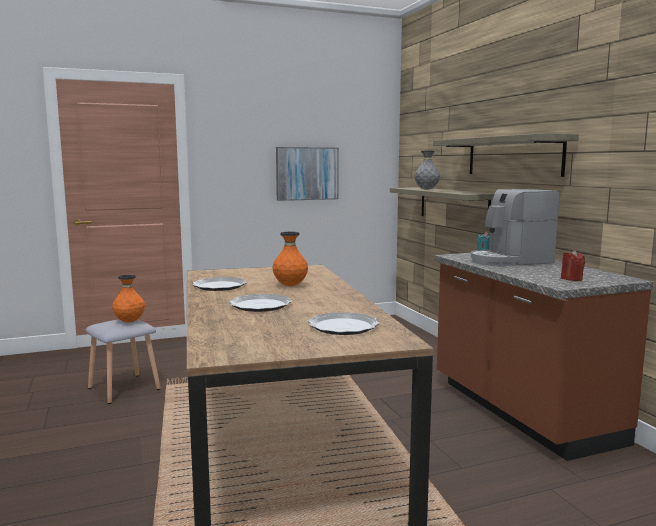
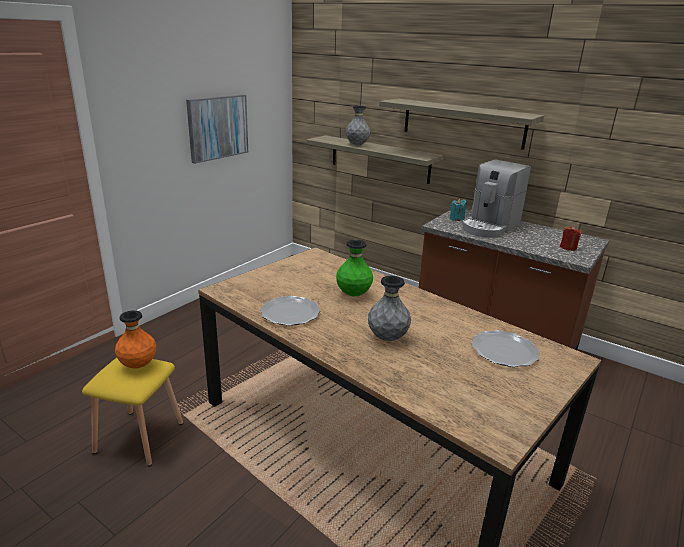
camera: 35 degrees left, 15 degrees up
(125, 388) = (139, 436): grey stool -> yellow stool
(260, 305) = (387, 338): plate -> grey vase
(290, 286) = (353, 294): orange vase -> green vase

